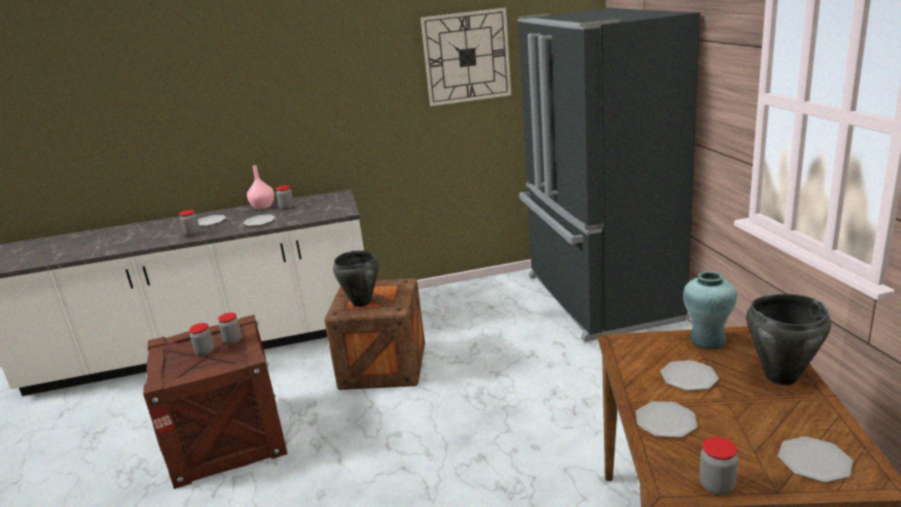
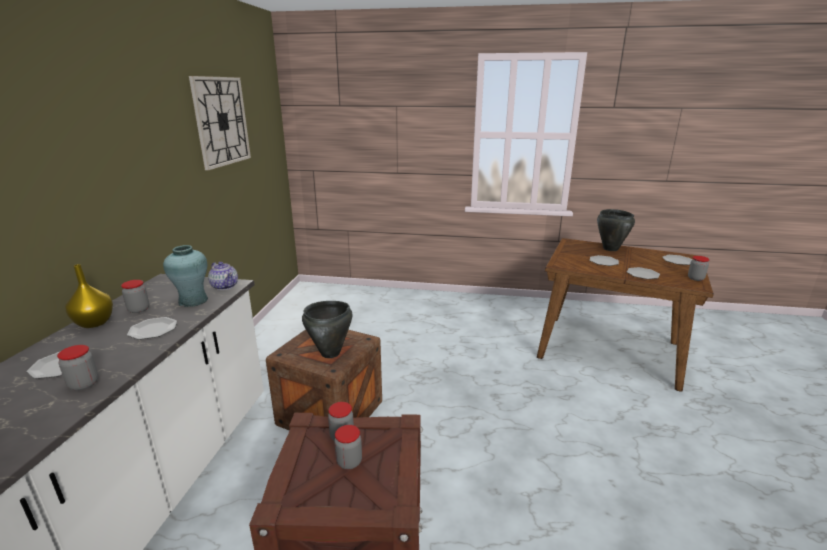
camera: 70 degrees left, 0 degrees up
(263, 207) = (95, 323): pink vase -> yellow vase
(339, 211) = (225, 286): none -> teapot
(598, 298) = (352, 301): black fridge -> none
(707, 340) = (569, 251): turquoise vase -> turquoise vase (193, 301)

